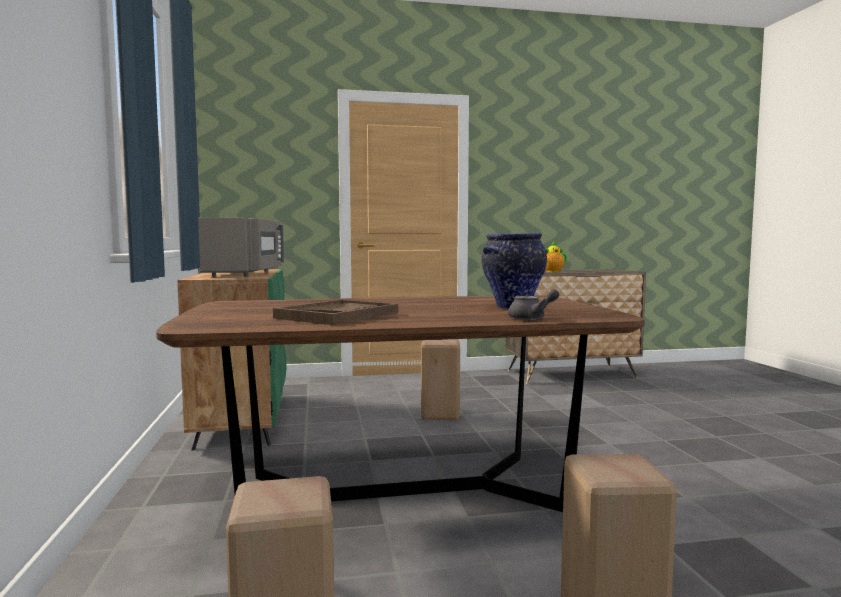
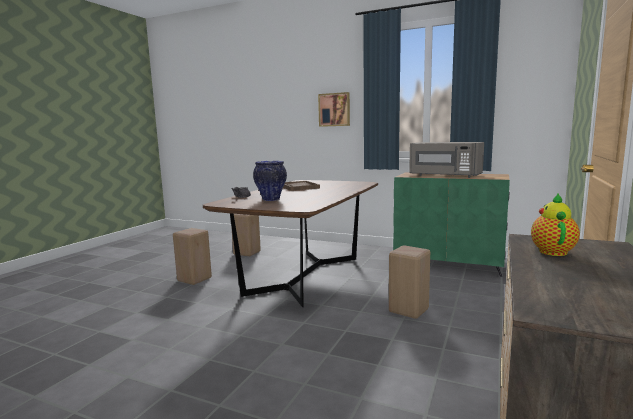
camera: 125 degrees right, 5 degrees up
(51, 93) = (334, 109): none -> picture

